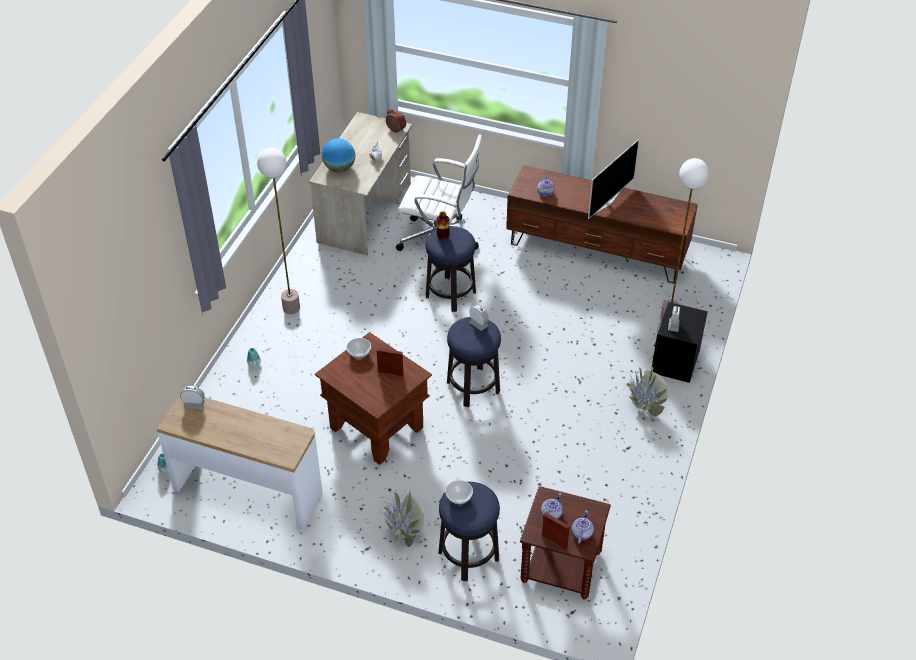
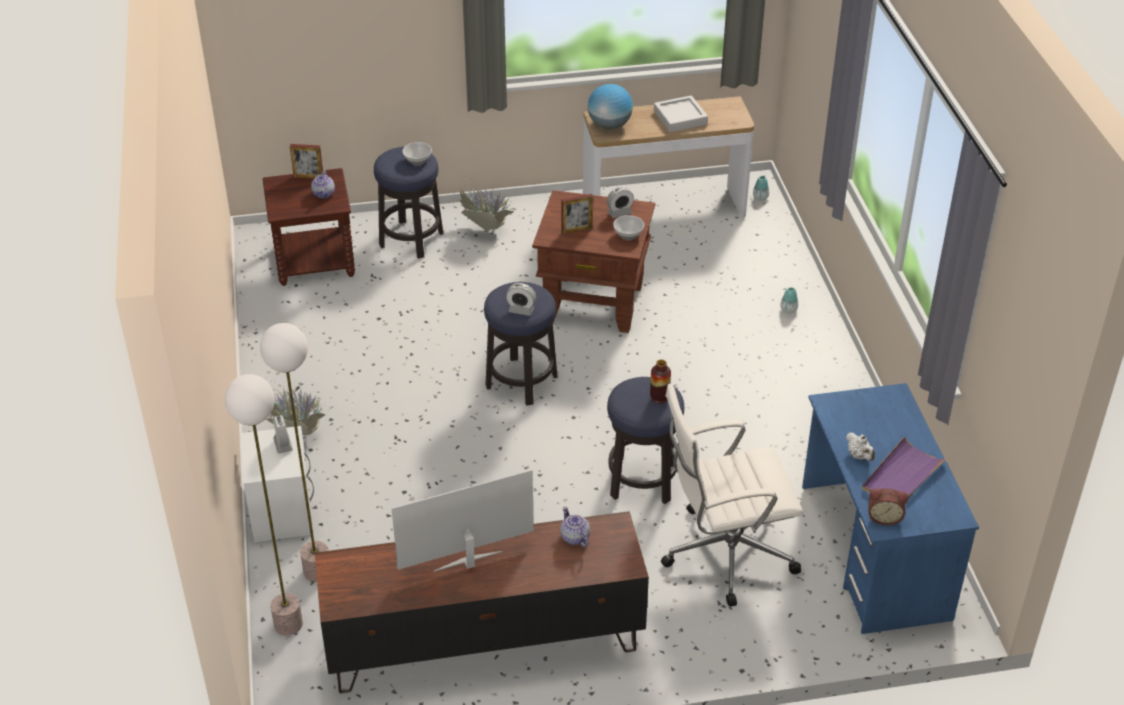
camera: 150 degrees right, 5 degrees down
(194, 404) = (730, 121): alarm clock -> alarm clock (619, 213)
(227, 425) = (680, 118): none -> grey tray
(291, 308) = (819, 382): floor lamp -> floor lamp (288, 624)
(339, 168) = (889, 418): globe -> globe (609, 125)
(365, 213) = (874, 552): beige desk -> blue desk
(366, 142) = (902, 476): none -> purple tray
(581, 533) = (285, 190): teapot -> none
(607, 202) = (468, 562): television -> television turned 60 degrees clockwise
(674, 361) = (283, 512): black nightstand -> white nightstand

